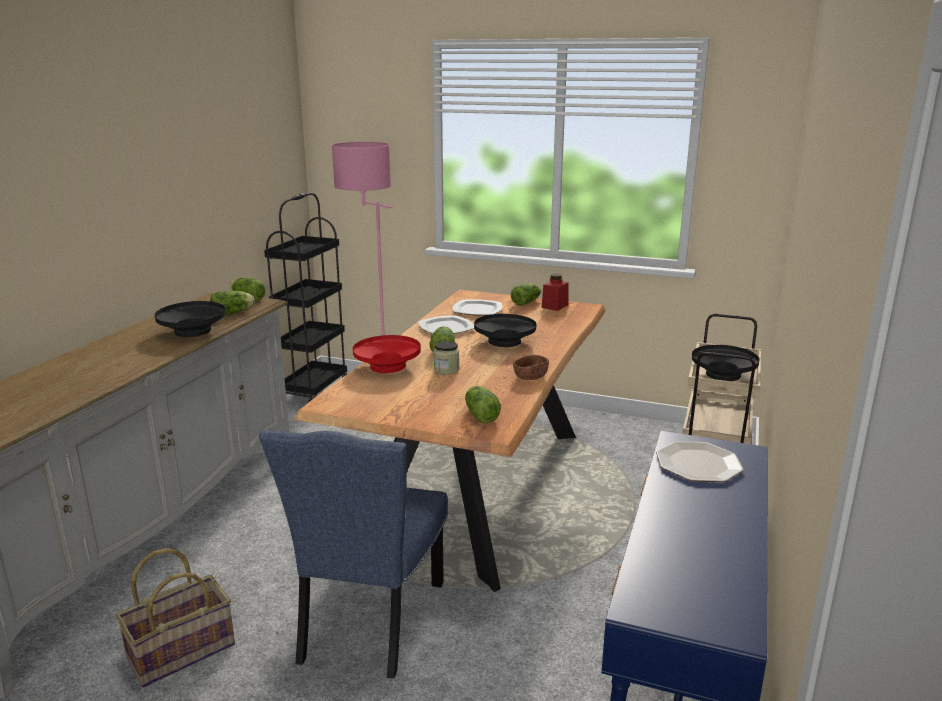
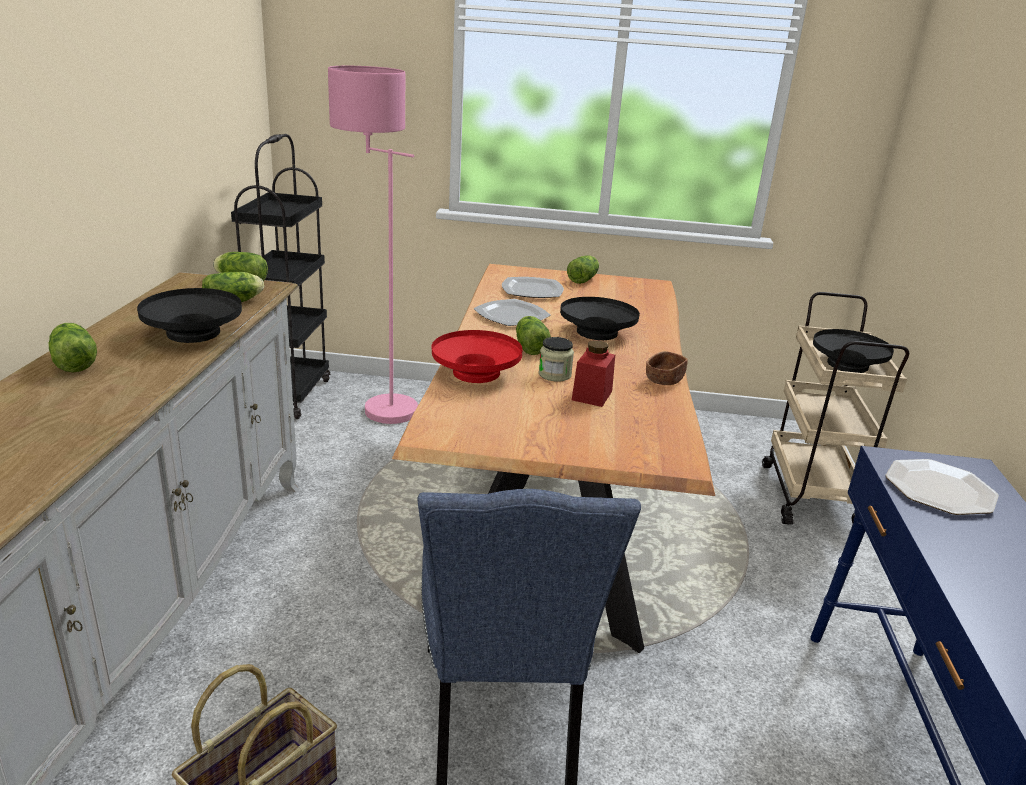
camera: 15 degrees left, 5 degrees up
(480, 414) = (644, 438): lettuce -> lettuce (74, 362)
(555, 306) = (620, 284): red jar -> red jar (592, 395)

